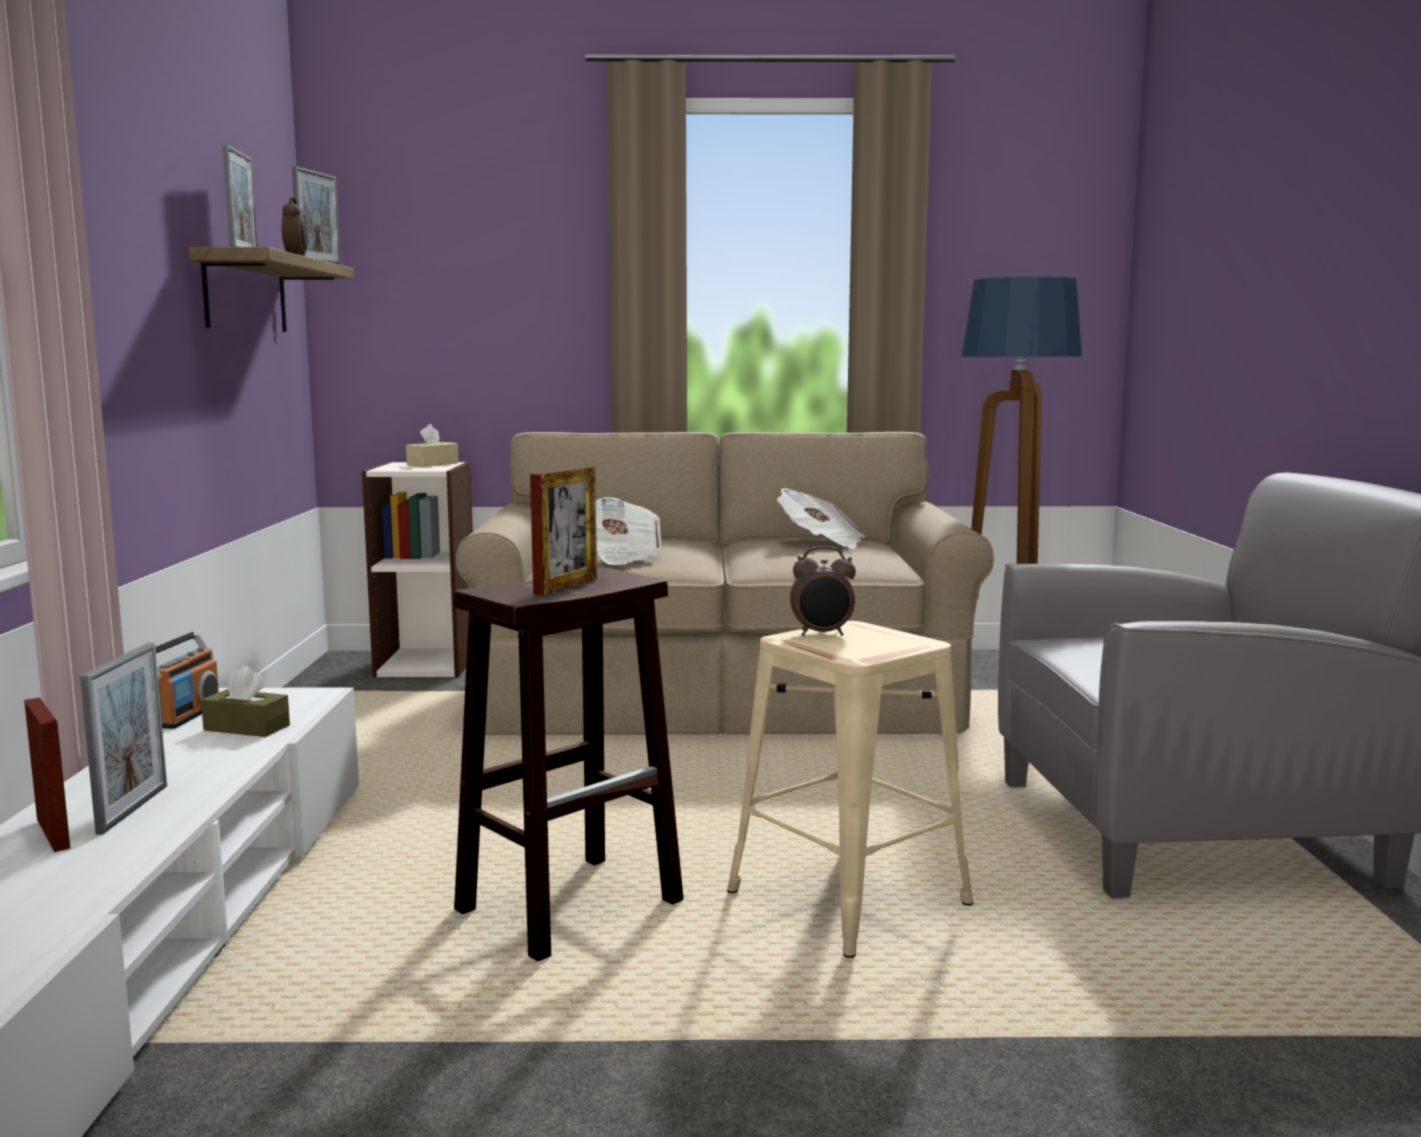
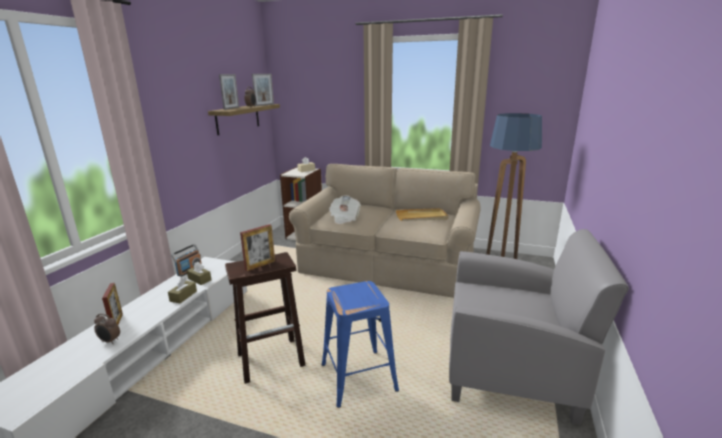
camera: 20 degrees right, 10 degrees up
(133, 809) = (143, 314): picture frame -> none
(232, 762) = (183, 296): none -> brown tissue box
(821, 542) = (421, 217): newspaper -> beige tray
(822, 634) = (350, 289): alarm clock -> alarm clock (110, 341)
(850, 897) = (359, 377): beige stool -> blue stool

